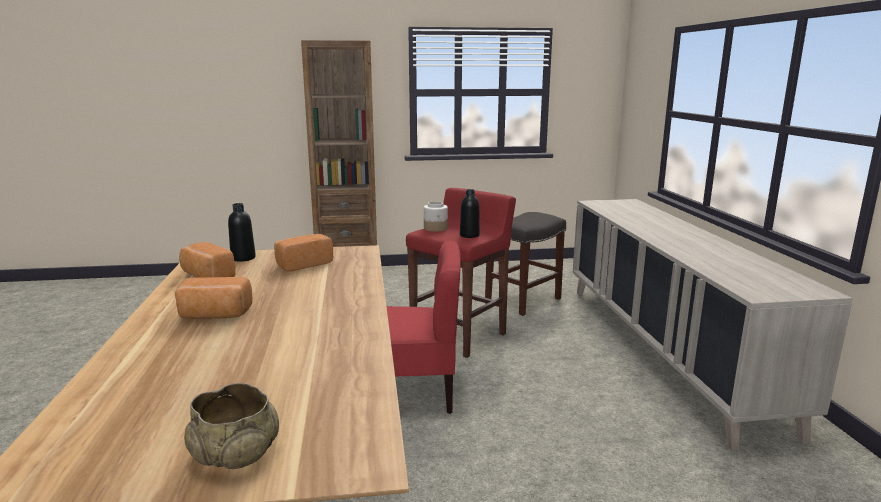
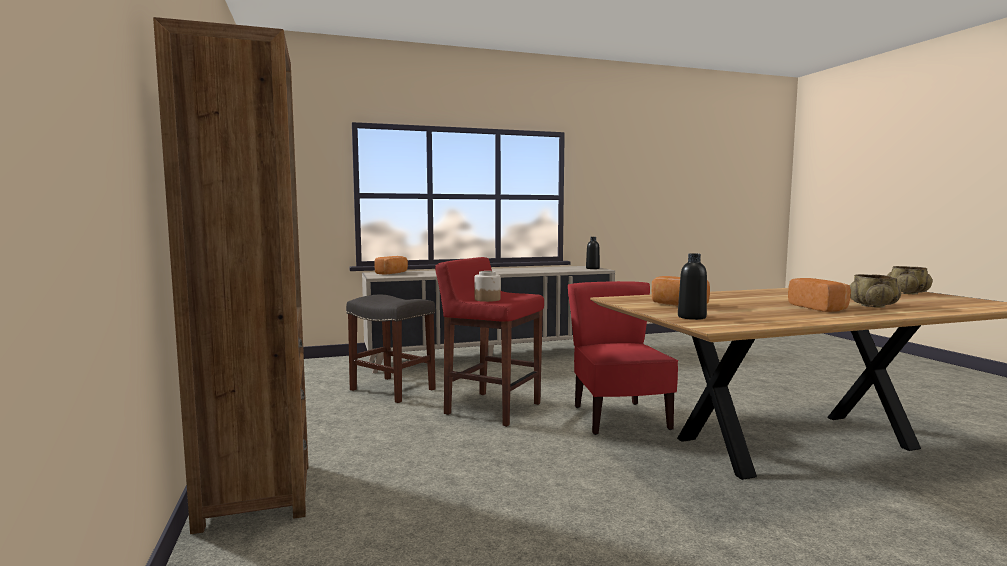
camera: 100 degrees left, 10 degrees down
(185, 351) = (873, 306): none -> beige bowl
(206, 276) = (760, 318): bread -> bread (392, 273)
(469, 235) = (508, 294): black bottle -> black bottle (592, 268)

